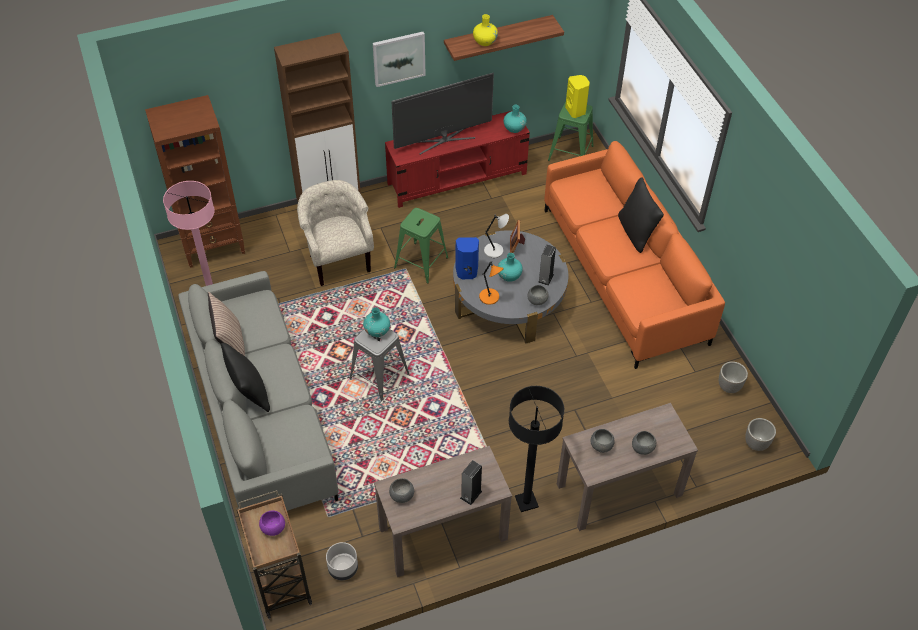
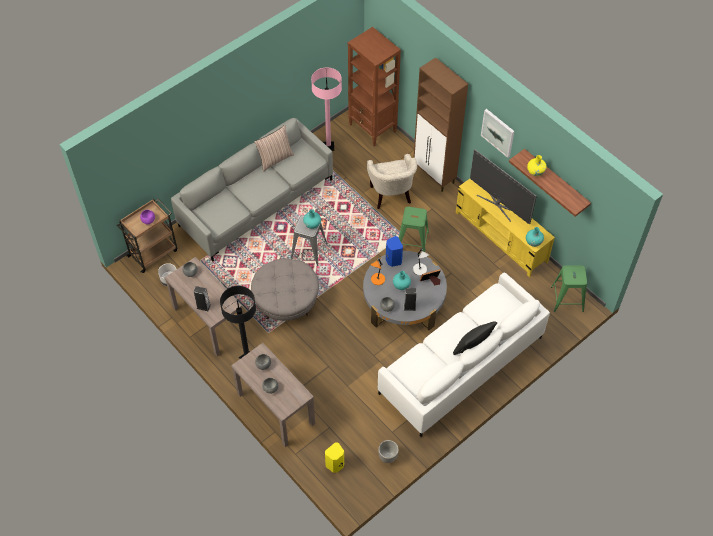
camera: 70 degrees right, 5 degrees up
(249, 393) = (244, 181): black pillow -> none
(338, 261) = (391, 196): beige armchair -> beige armchair turned 120 degrees clockwise
(449, 427) = (286, 300): none -> grey ottoman
(457, 179) = (501, 237): red tv stand -> yellow tv stand
(576, 111) = (575, 275): yellow speaker -> yellow speaker (335, 465)
(623, 275) = (460, 365): orange sofa -> white sofa
(756, 444) = (345, 484): planter -> none

